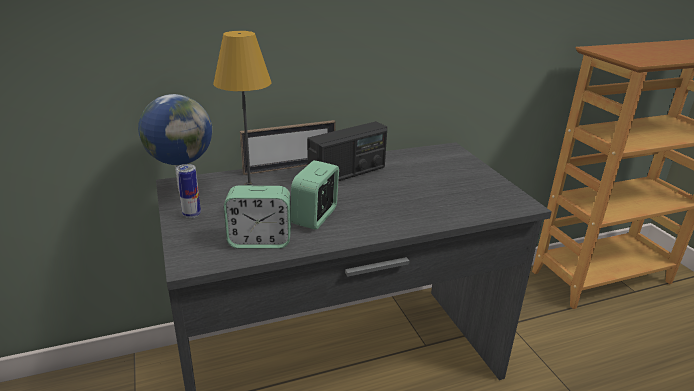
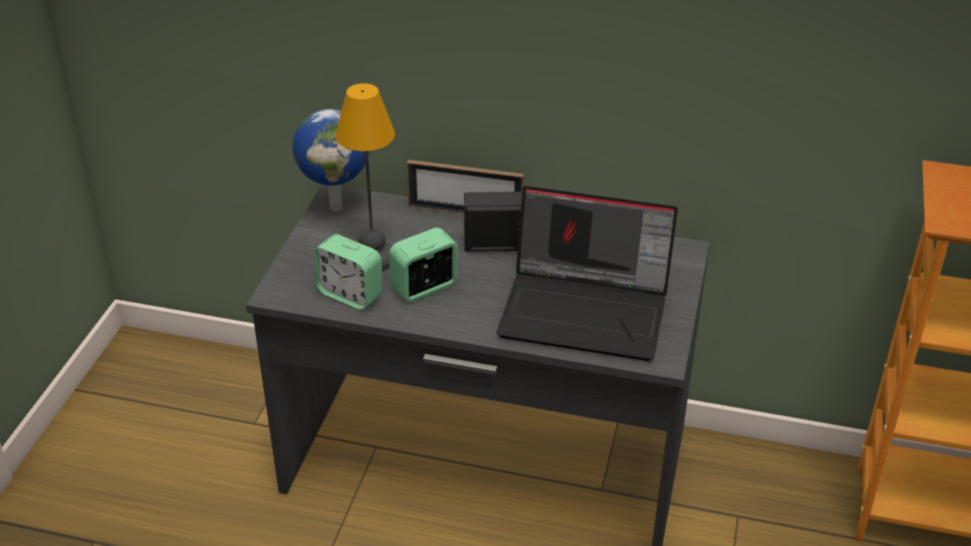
camera: 35 degrees right, 10 degrees up
(192, 214) = (318, 241): can -> none
(442, 194) = (587, 310): none -> laptop

